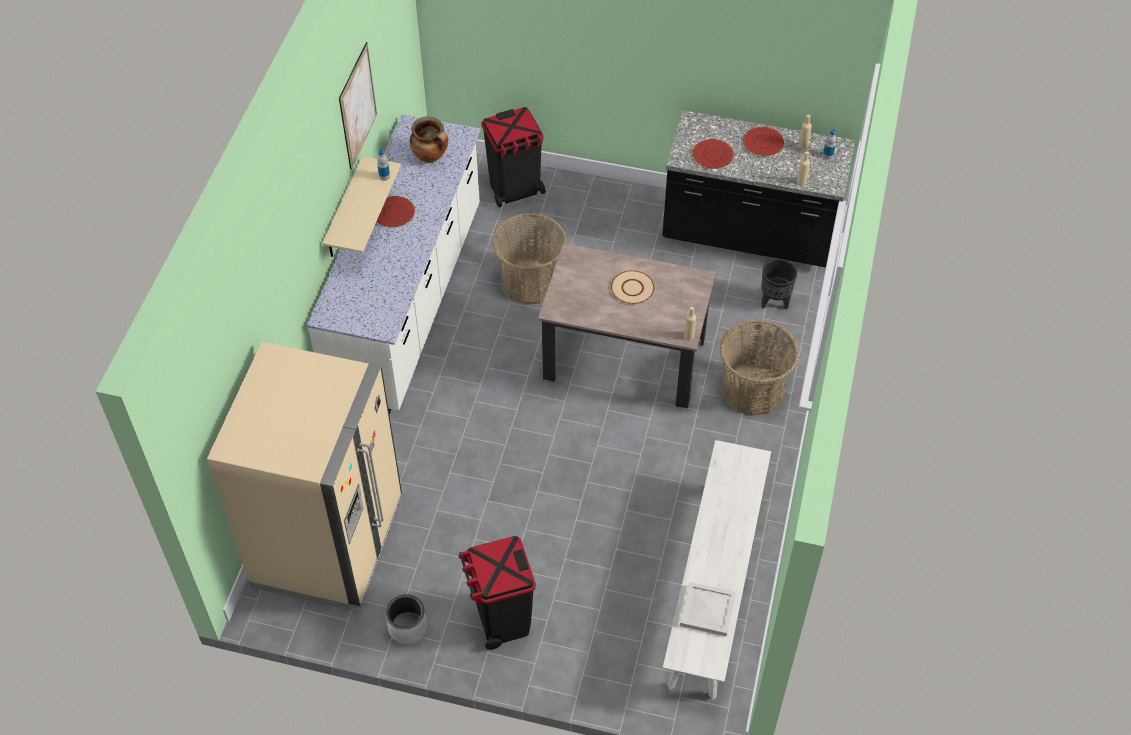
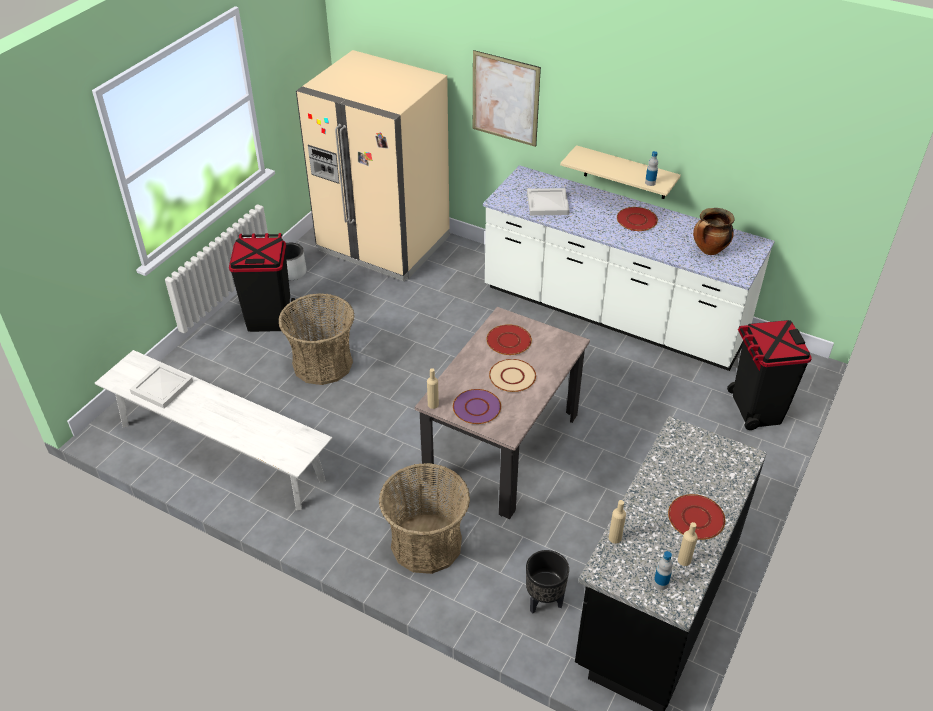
camera: 105 degrees right, 10 degrees down
(357, 106) = (697, 124): picture -> picture (505, 99)
(381, 287) = (547, 203): none -> white tray
(530, 281) = (622, 398): basket -> basket (323, 364)
(680, 305) = (476, 408): none -> purple plate
(713, 155) = (679, 461): red plate -> red plate (508, 341)

